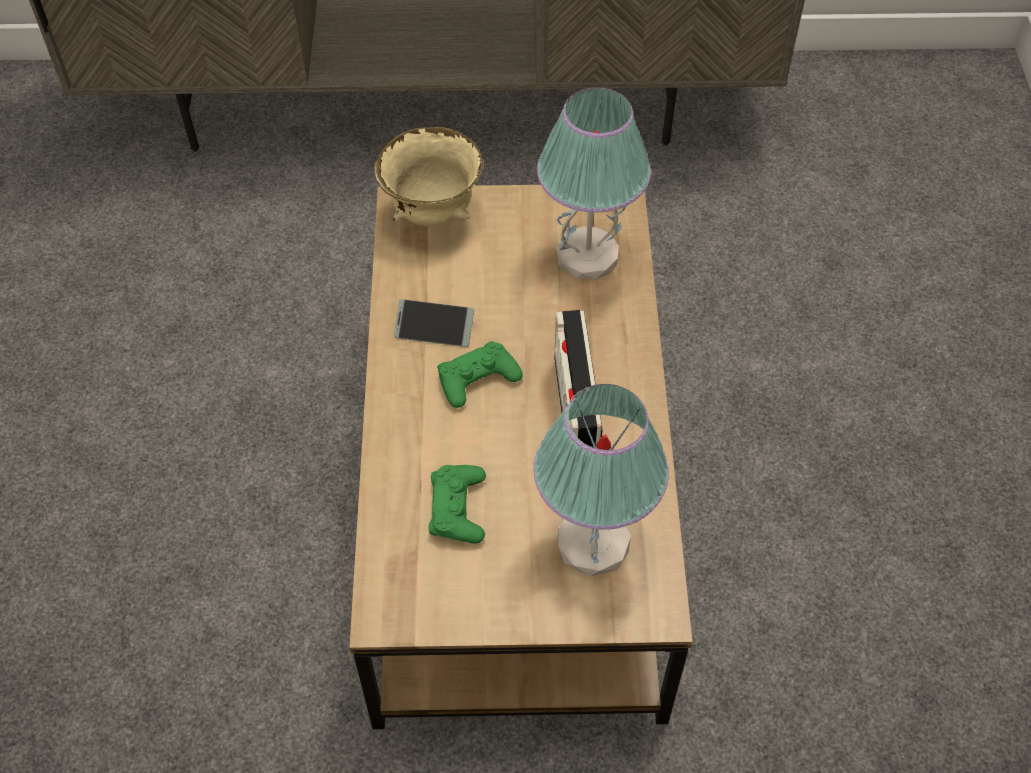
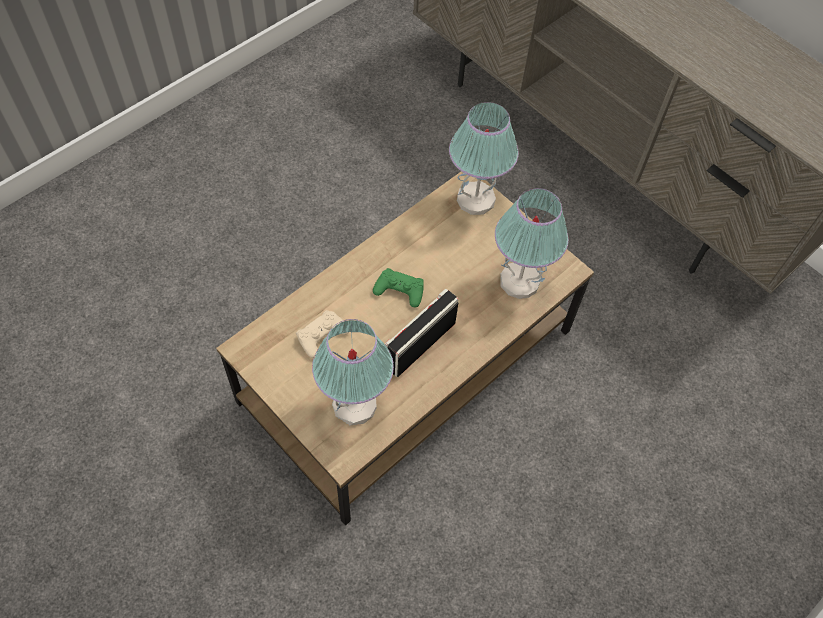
camera: 45 degrees right, 5 degrees up
(432, 213) = (476, 199): beige bowl -> table lamp
(434, 328) = (410, 251): phone -> none
(458, 508) = (322, 336): green game controller -> beige game controller

